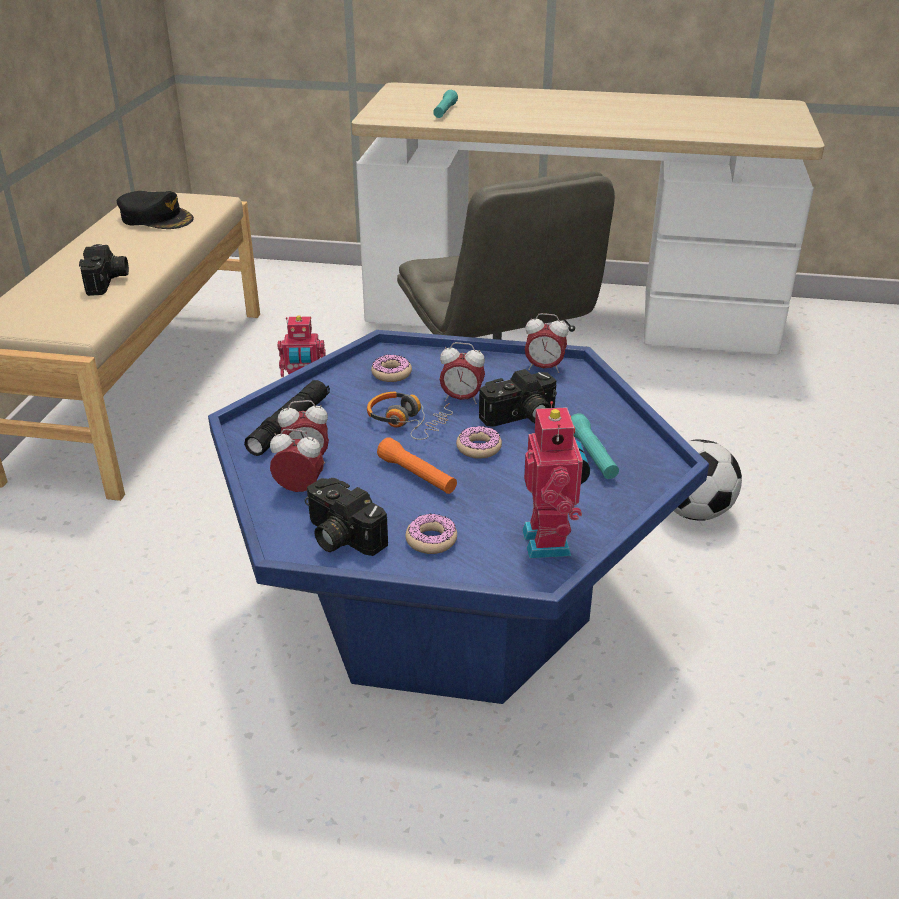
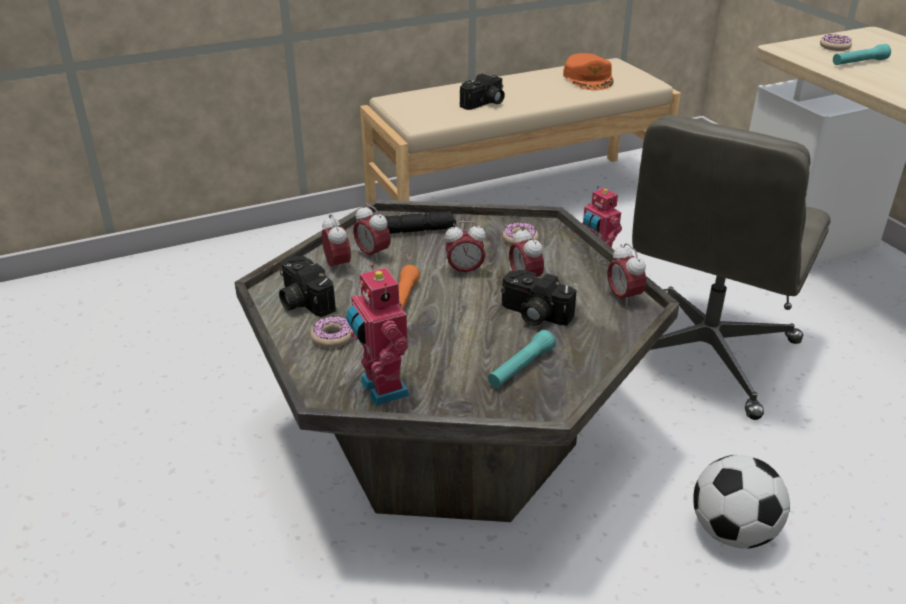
camera: 55 degrees right, 0 degrees up
(156, 218) = (588, 78): black cap -> orange cap
(339, 537) = (302, 301): camera -> camera turned 45 degrees counterclockwise
(408, 422) = (465, 271): headphones -> alarm clock
(449, 602) = (454, 437): blue coffee table -> grey coffee table
(479, 448) = (467, 312): donut -> donut (834, 47)
(550, 542) = (381, 389): toy robot -> toy robot turned 105 degrees clockwise

